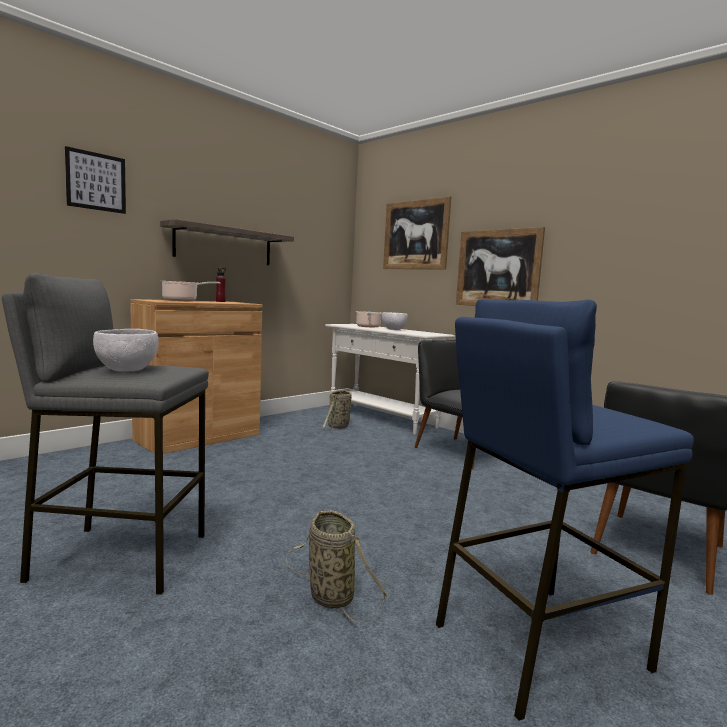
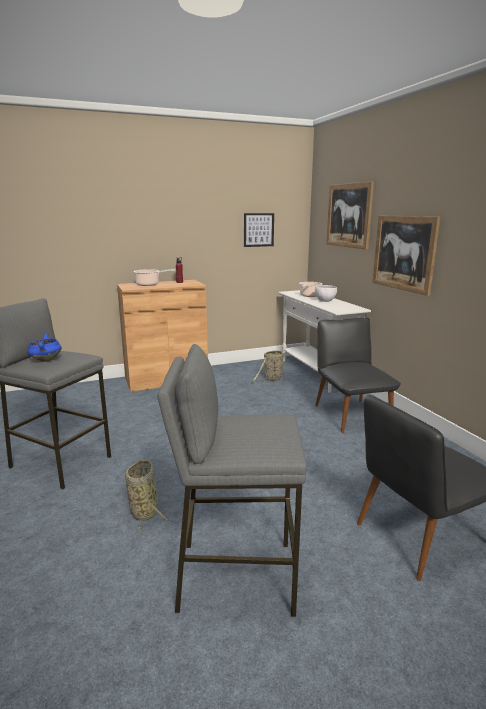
camera: 25 degrees right, 10 degrees up
(96, 181) = (89, 205): picture -> picture (258, 230)
(126, 370) = (46, 360): white bowl -> blue cooking pot
(224, 245) = (187, 237): shelf -> none
(537, 645) = (235, 576): blue stool -> grey stool

